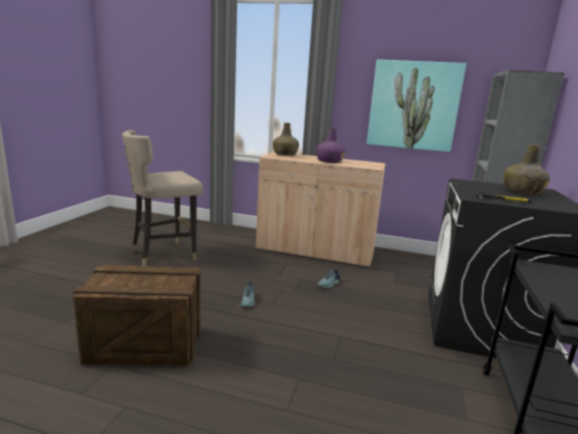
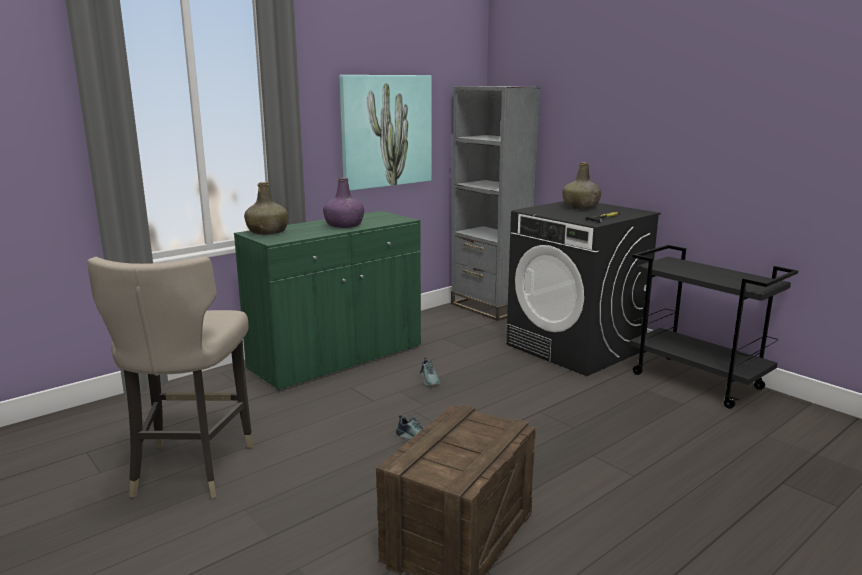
camera: 55 degrees left, 0 degrees up
(315, 251) = (337, 358): beige cabinet -> green cabinet

